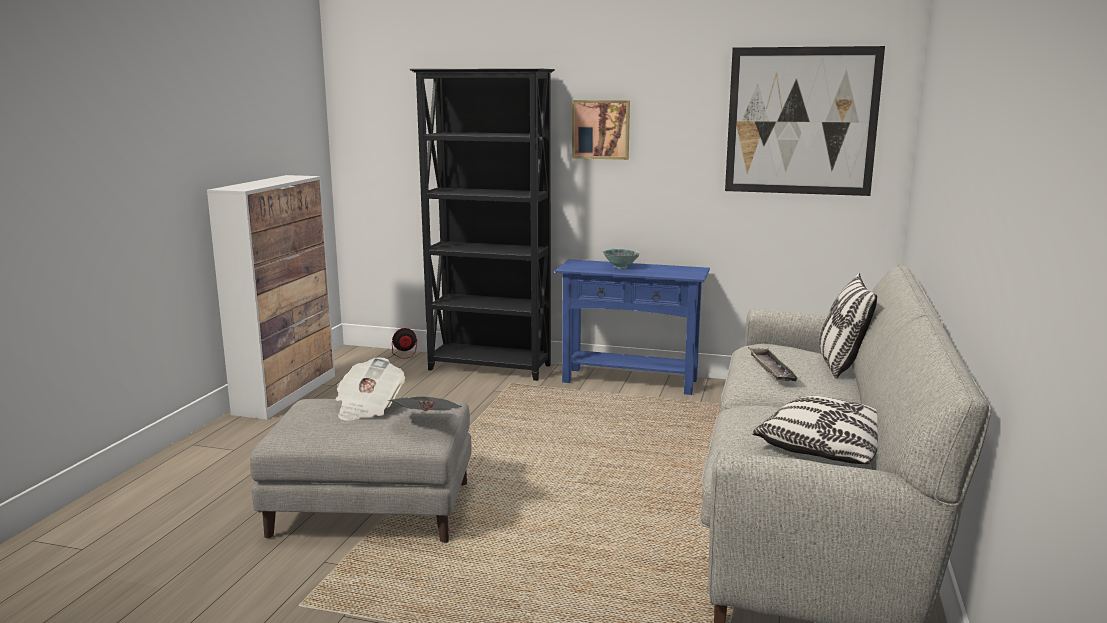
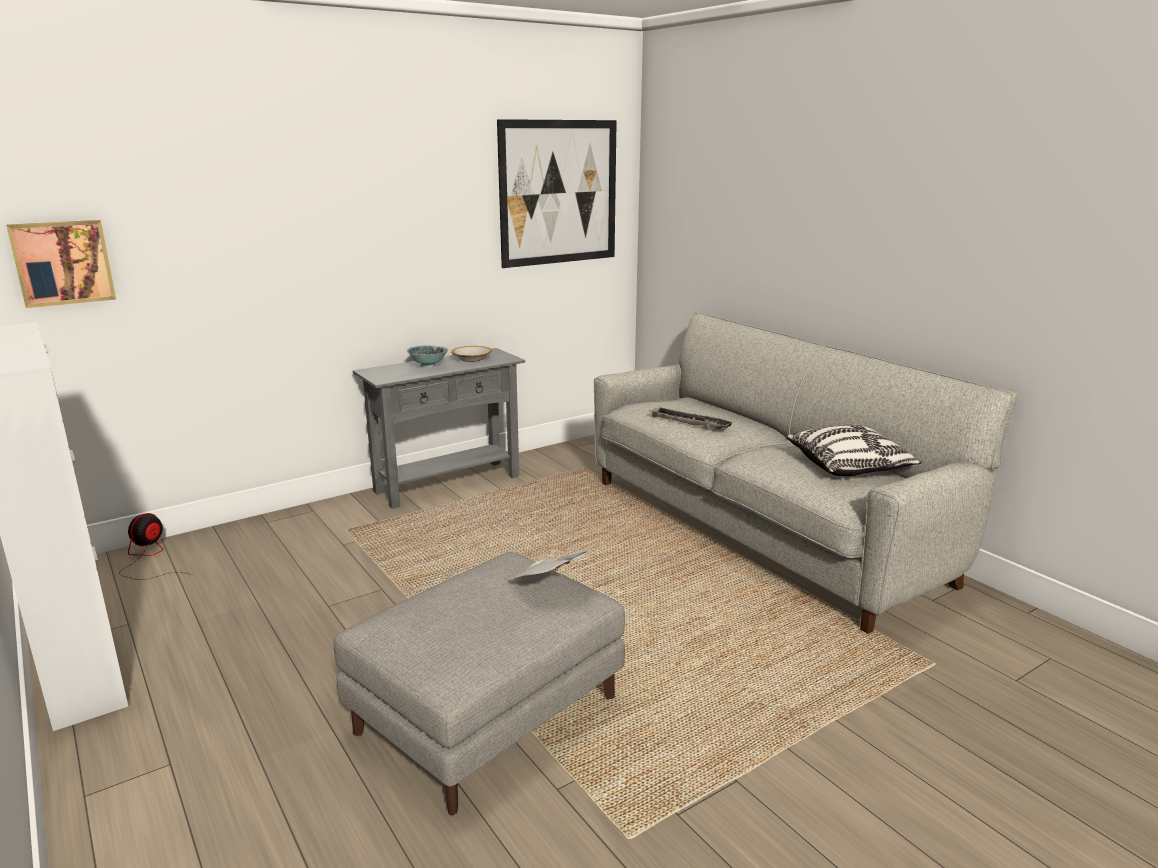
camera: 50 degrees left, 5 degrees up
(368, 408) = (460, 600): newspaper -> none
(490, 368) = (288, 524): black bookcase -> none
(601, 129) = (372, 214): picture -> picture (62, 262)
(629, 381) = (448, 483): blue console table -> grey console table
(666, 270) = (471, 358): none -> bowl
(840, 365) = (705, 405): pillow -> none

